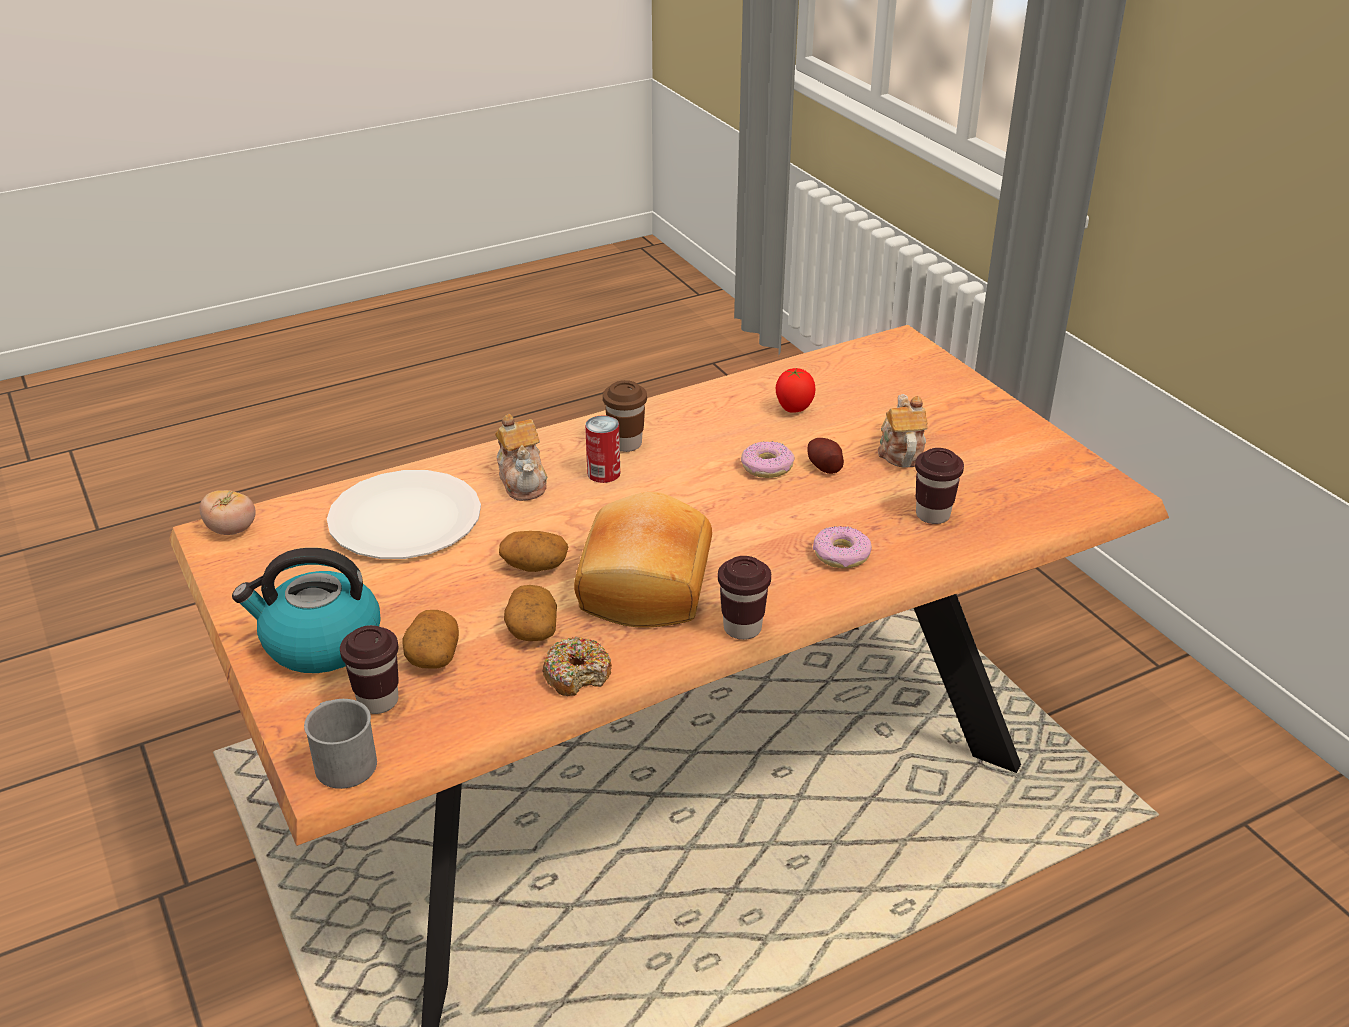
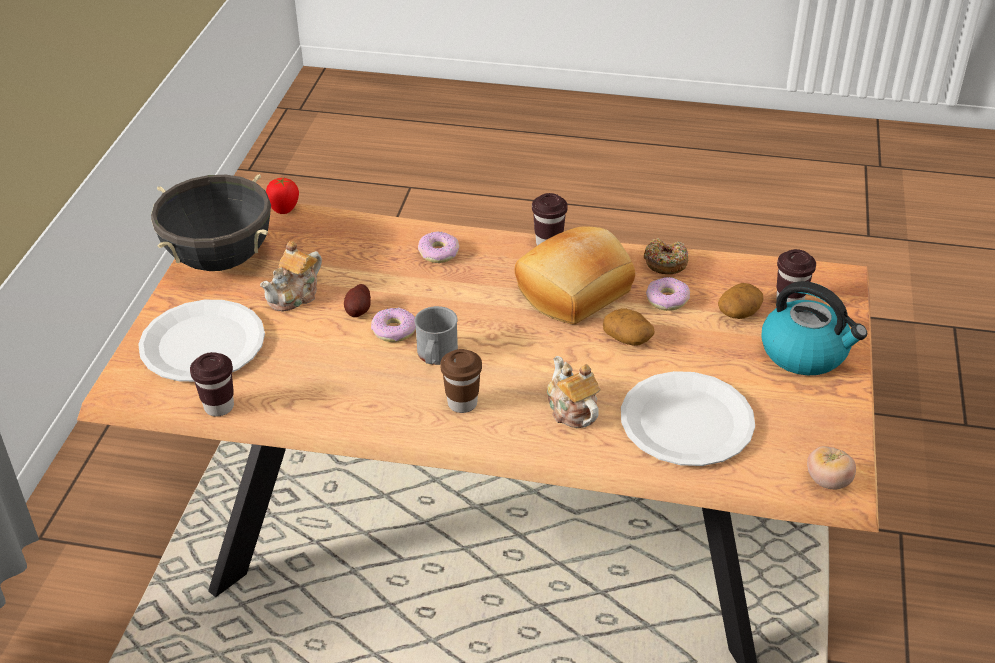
camera: 140 degrees left, 5 degrees up
(342, 759) = (827, 280): grey mug -> grey mug (435, 356)
(523, 480) = (571, 410): teapot -> teapot turned 45 degrees counterclockwise
(531, 628) = (667, 299): potato -> donut
(603, 473) = (508, 385): can -> none
(793, 409) = (305, 367): tomato -> tomato (284, 210)
(901, 387) = (203, 344): none -> white plate
(932, 515) = (350, 248): brown cup -> brown cup (219, 407)
(1023, 447) = (220, 259): none -> black cooking pot

